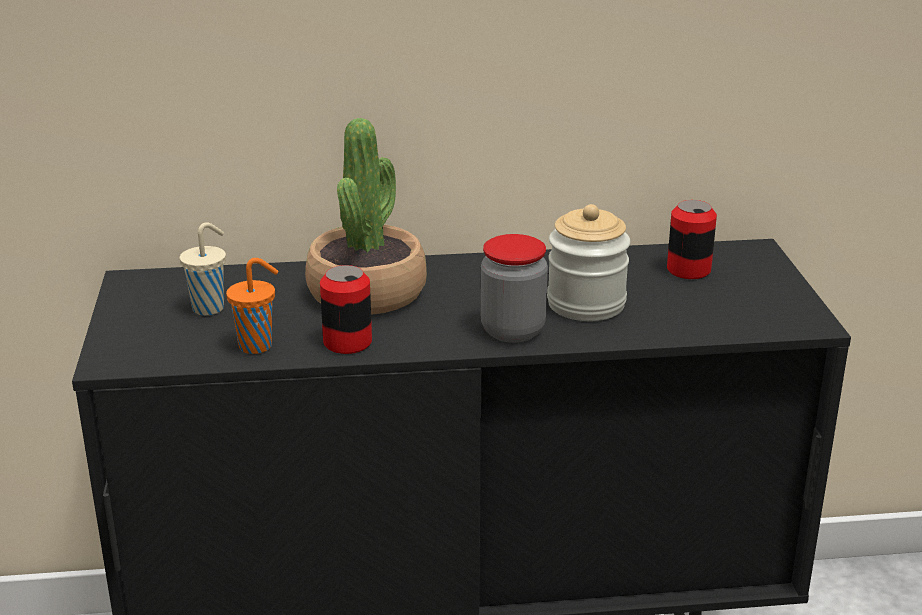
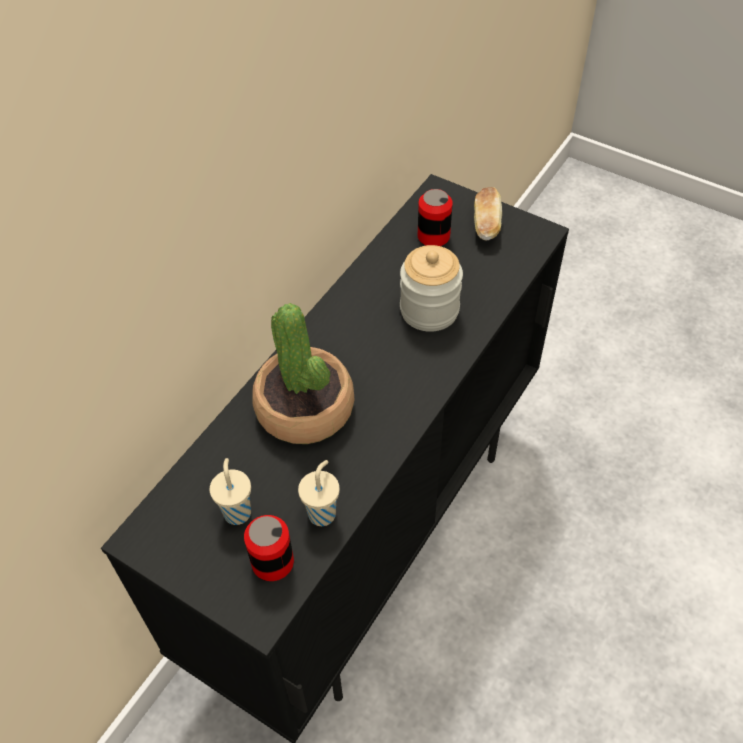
camera: 50 degrees left, 25 degrees up
(258, 346) = (322, 512): orange cup -> beige cup
(347, 342) = (365, 459): can -> can (272, 562)
(512, 331) = (429, 366): jar -> none
(760, 289) = (486, 224): none -> bread

